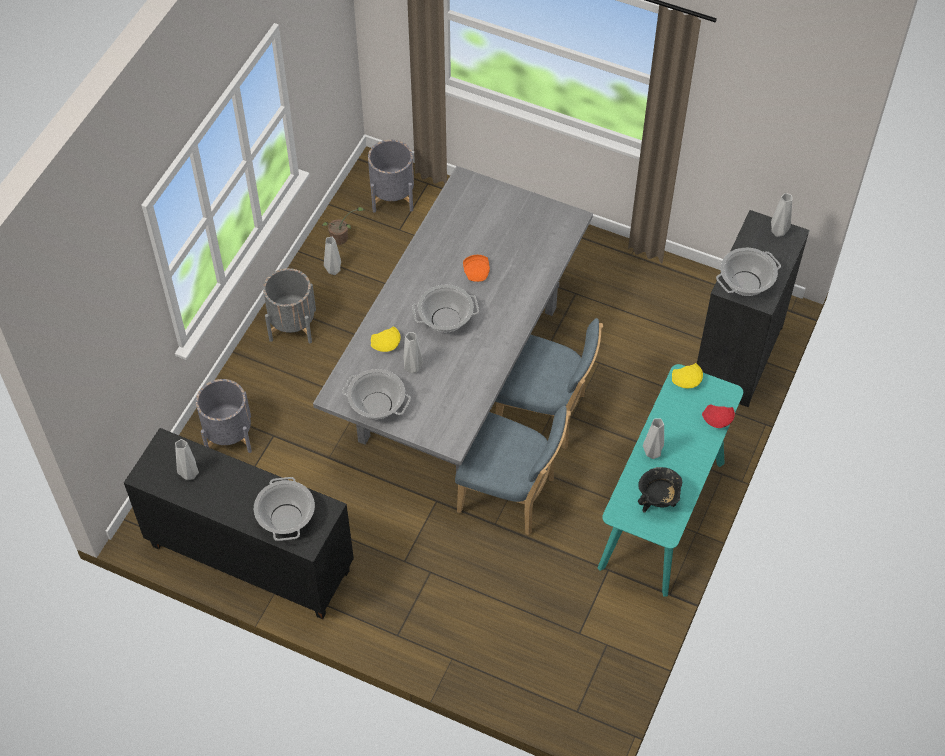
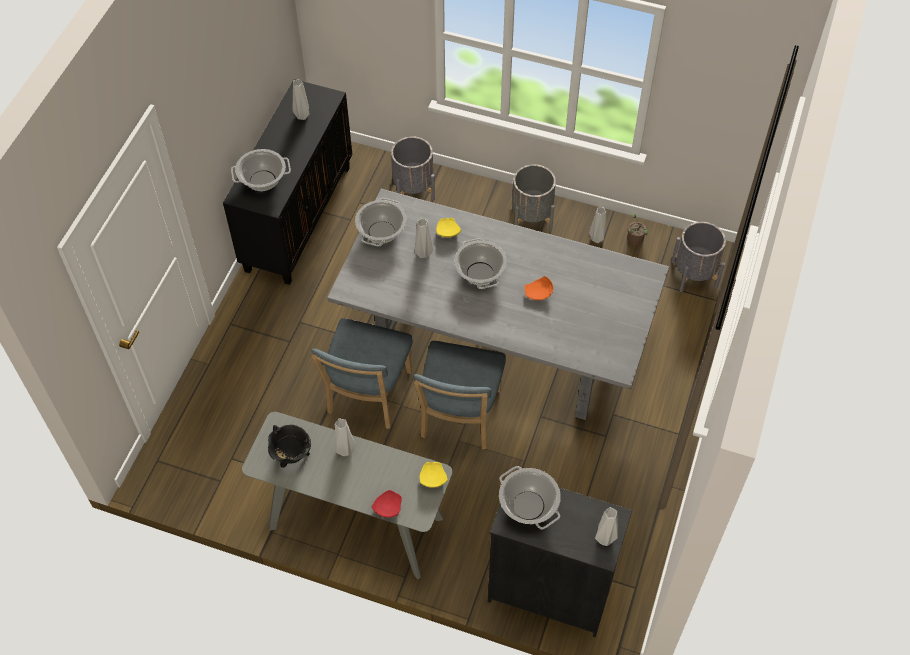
camera: 85 degrees right, 0 degrees up
(662, 515) = (355, 523): turquoise console table -> grey console table

